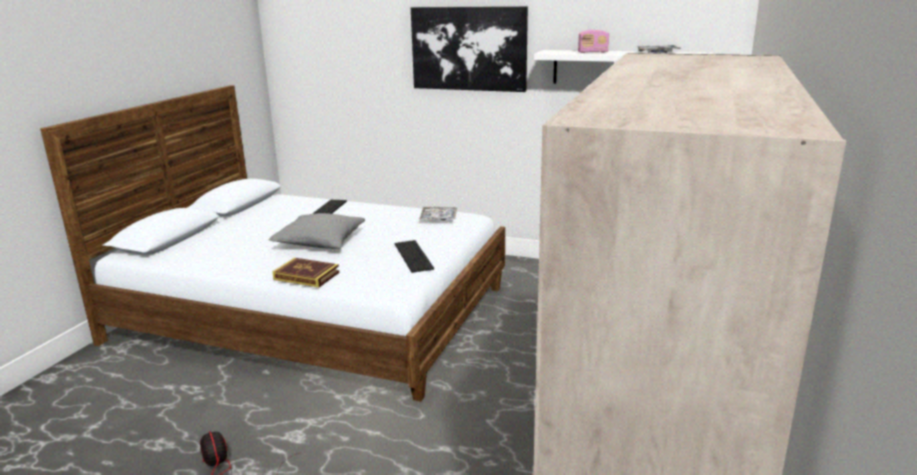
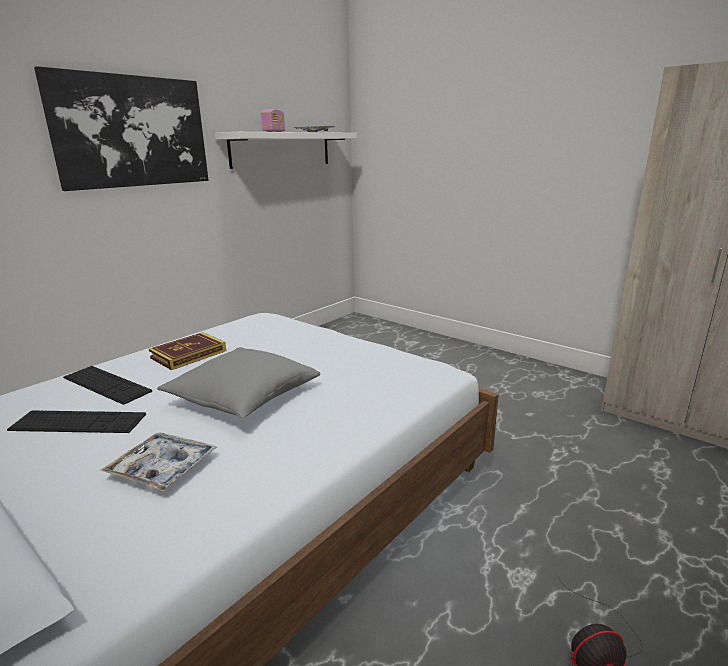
camera: 70 degrees left, 0 degrees up
(306, 276) = (364, 415): book -> book (188, 354)
(413, 256) = (353, 350): keyboard -> keyboard (78, 422)
(438, 218) = (249, 327): tray -> tray (163, 468)

